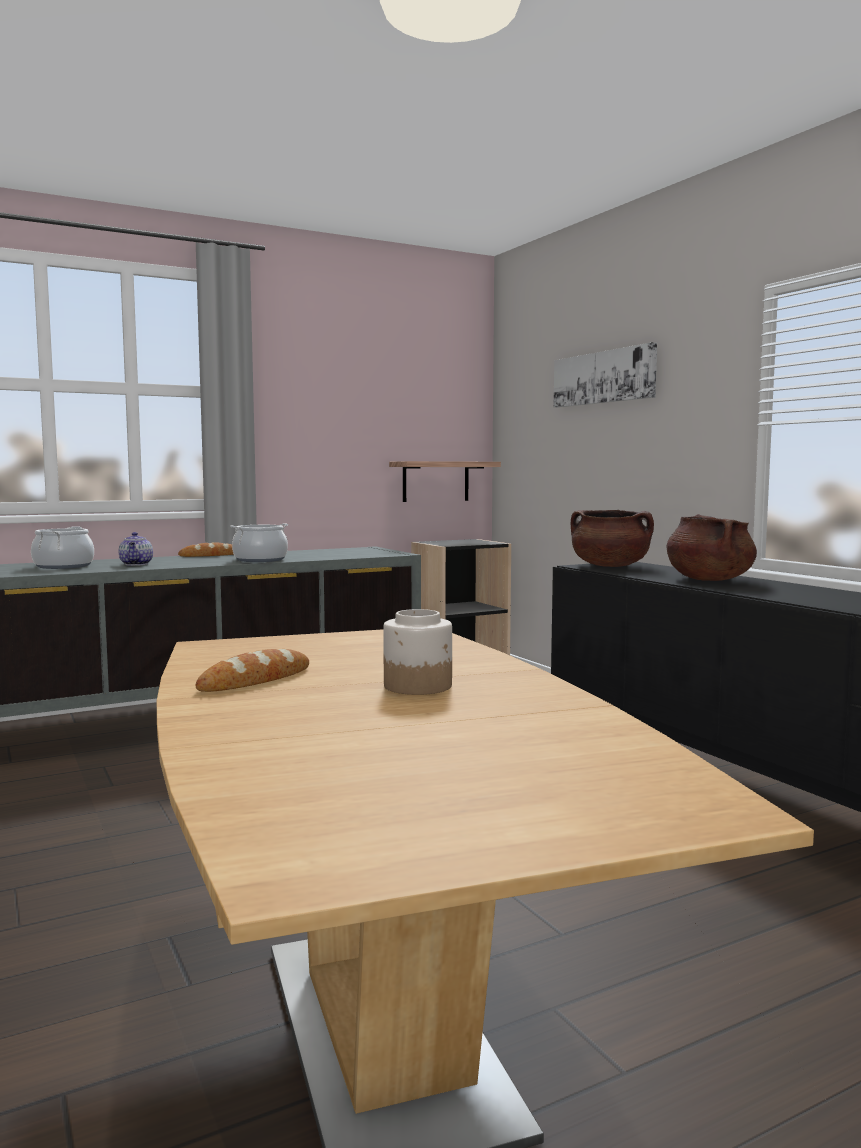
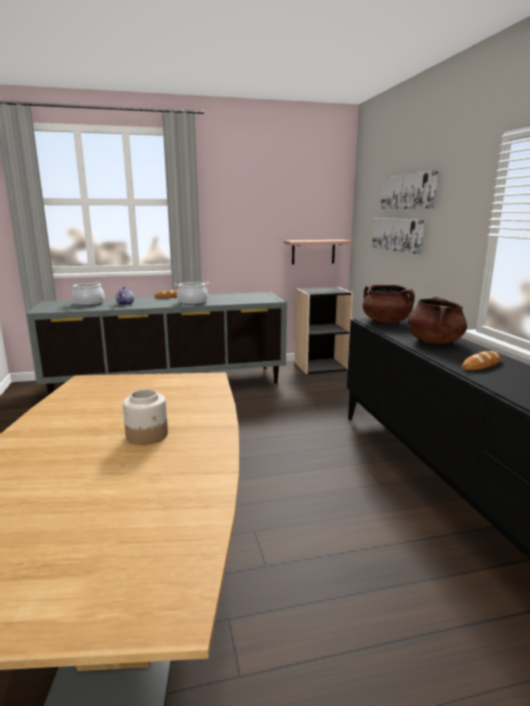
camera: 15 degrees right, 10 degrees up
(255, 680) = (70, 418): bread -> bread (481, 365)
(588, 443) = (397, 234): none -> picture

